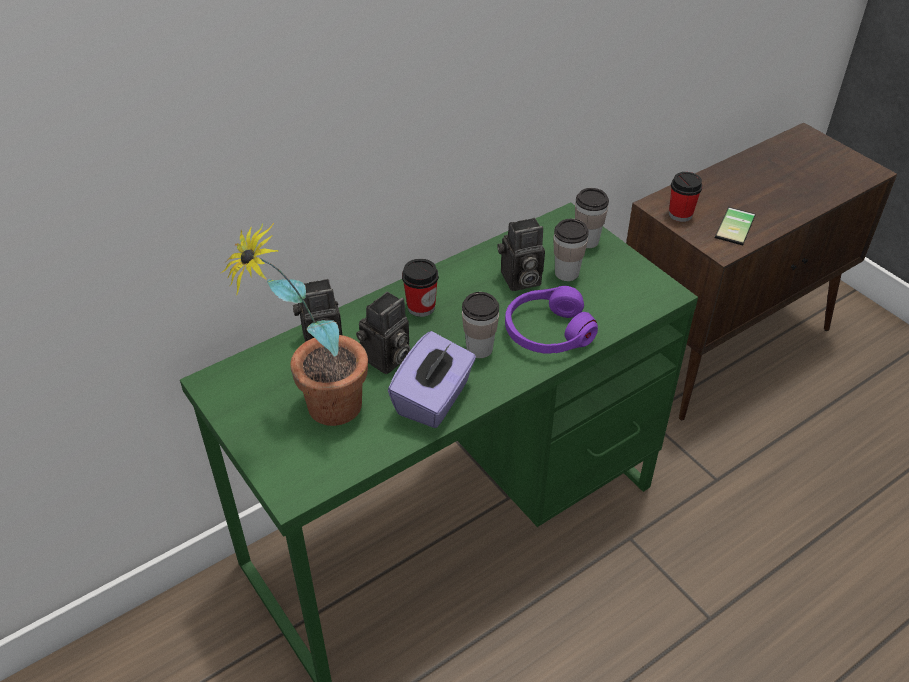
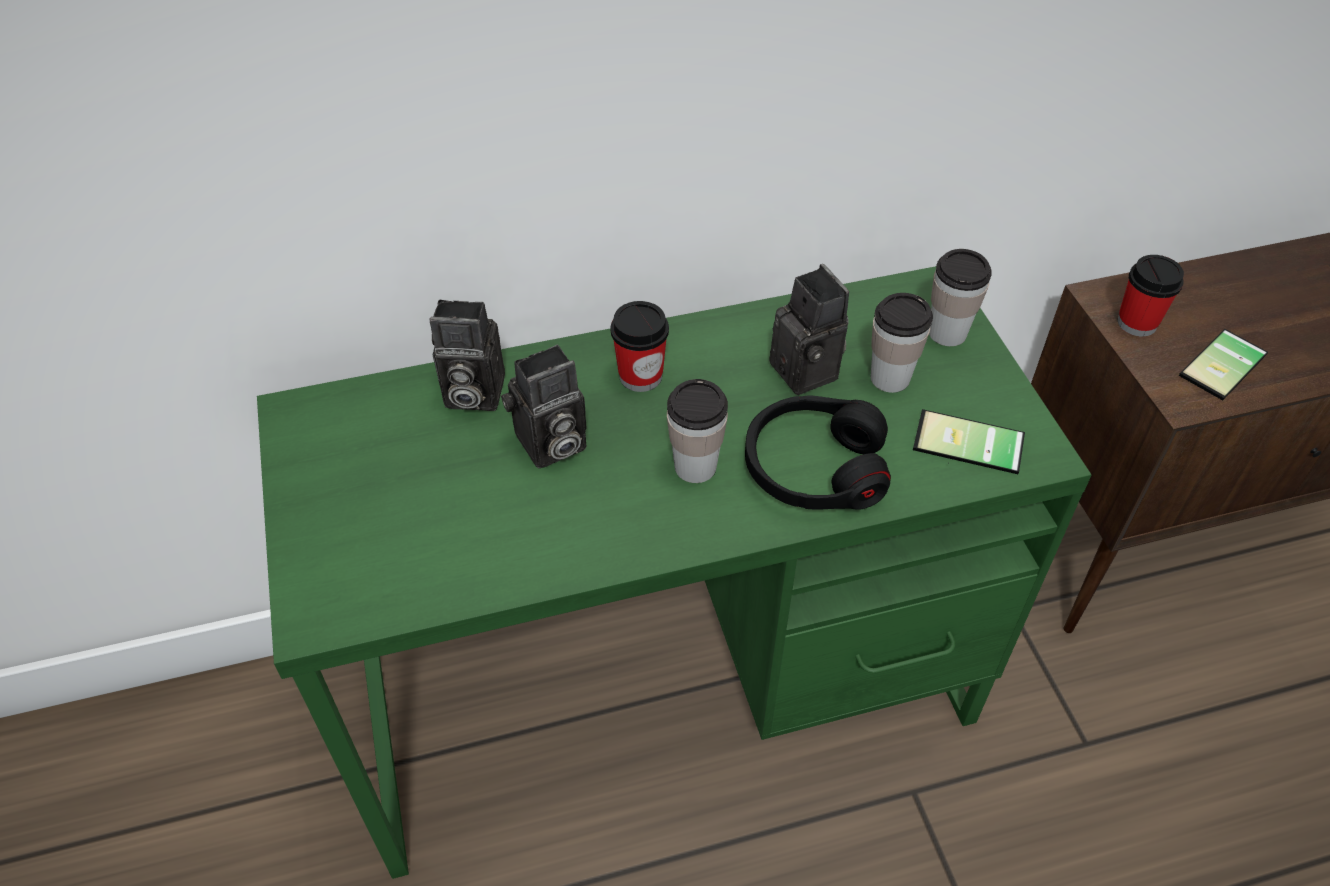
camera: 20 degrees right, 5 degrees up
(317, 410) = (413, 497): potted plant -> none
(434, 399) = (587, 530): purple tissue box -> none
(519, 280) = (810, 371): camera -> camera turned 120 degrees counterclockwise
(547, 331) = (814, 467): purple headphones -> black headphones
(626, 299) = (967, 446): none -> phone

